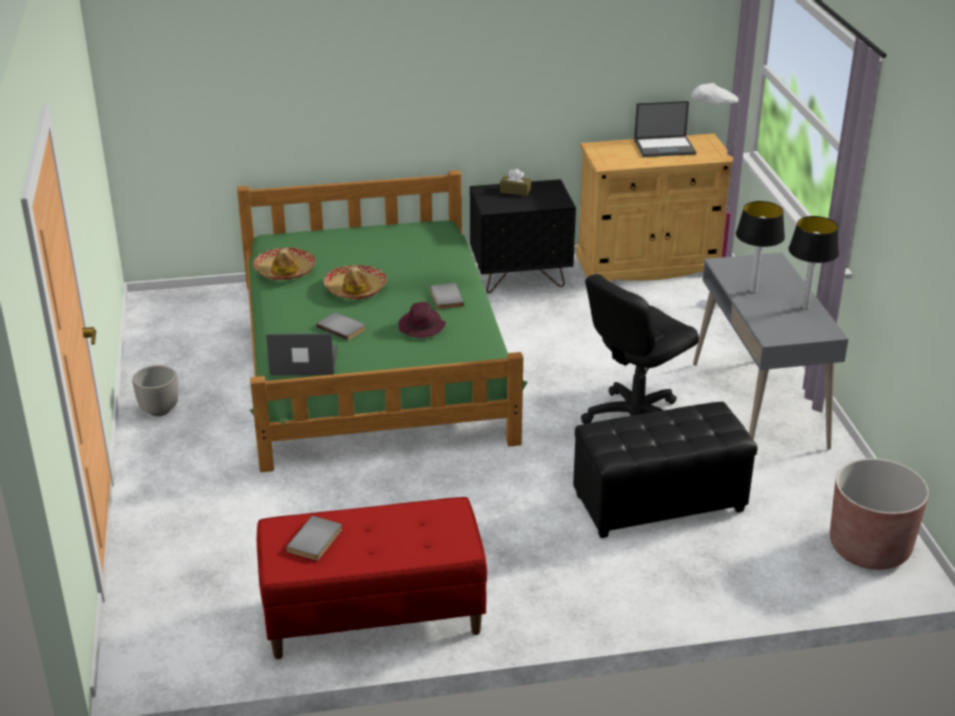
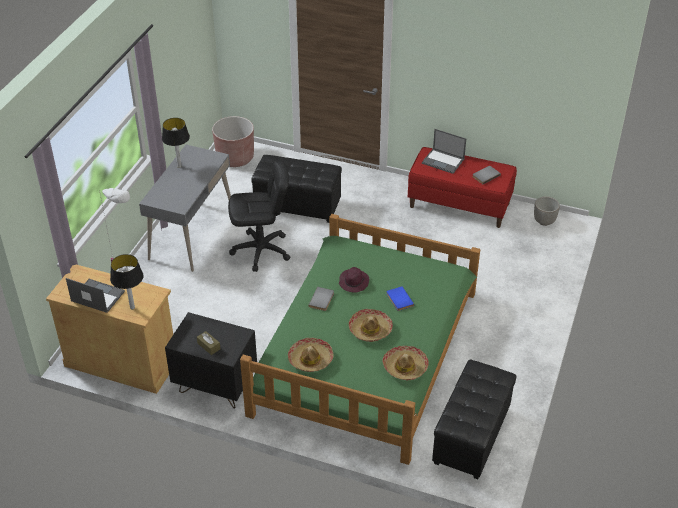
camera: 150 degrees left, 10 degrees up
(159, 410) = (514, 361): planter -> planter (544, 222)
(184, 325) = (472, 436): none -> black ottoman
(303, 362) = (436, 282): laptop -> laptop (443, 161)
(342, 327) = (399, 300): grey book -> blue book
(404, 247) = (310, 359): none -> hat
(753, 290) = (189, 185): table lamp -> table lamp (132, 308)

